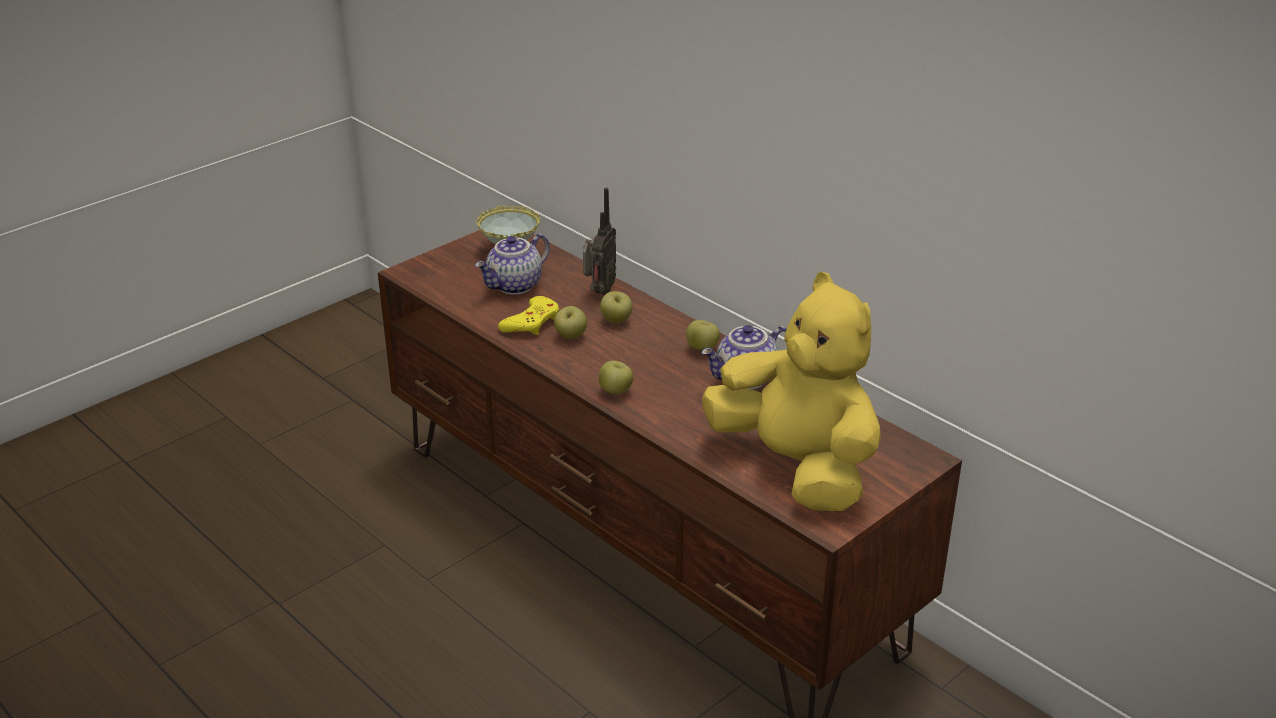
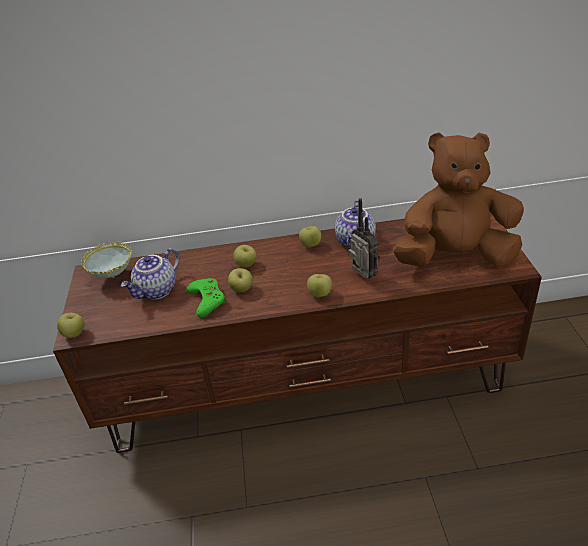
camera: 50 degrees left, 5 degrees up
(408, 271) = (74, 334): none -> apple
(515, 286) = (157, 291): teapot -> teapot turned 45 degrees clockwise
(532, 322) = (207, 300): yellow game controller -> green game controller
(599, 292) = (207, 260): radio -> radio (363, 277)
(796, 467) = (455, 257): yellow plush toy -> brown plush toy

